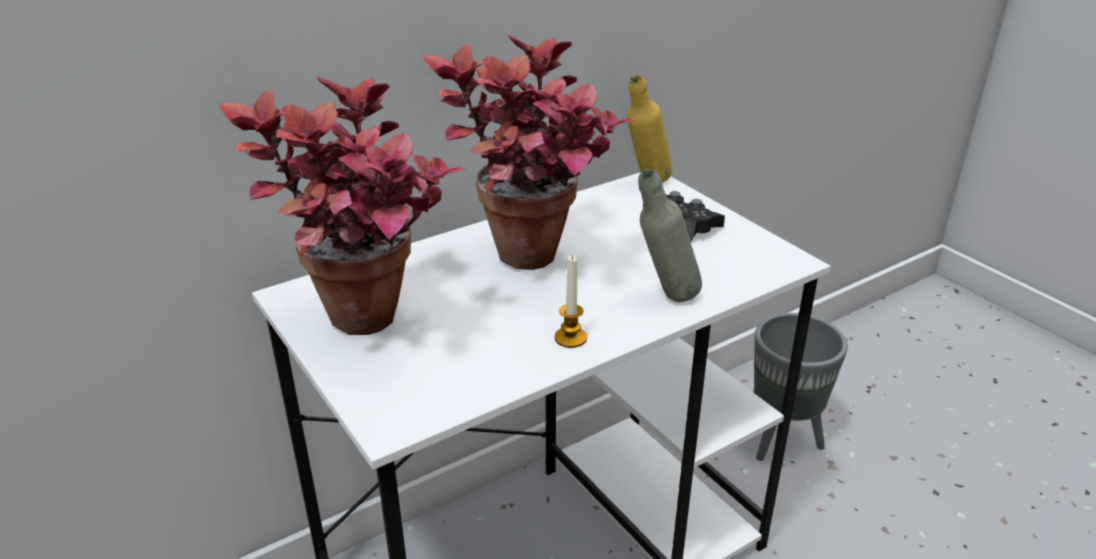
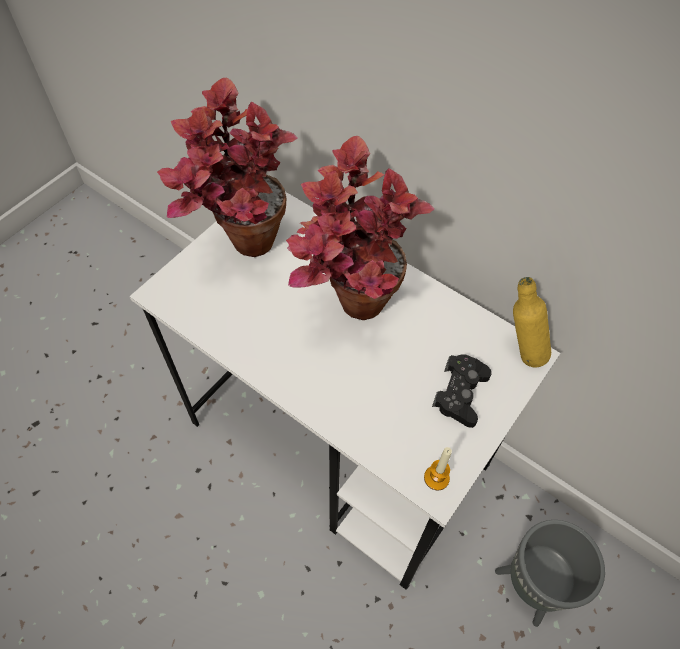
camera: 70 degrees right, 25 degrees up
(570, 338) = (269, 357): candle -> candle (436, 478)
(665, 300) = (338, 405): grey bottle -> none

